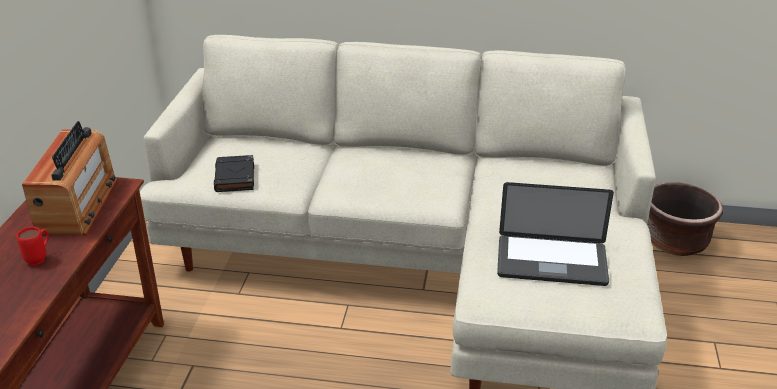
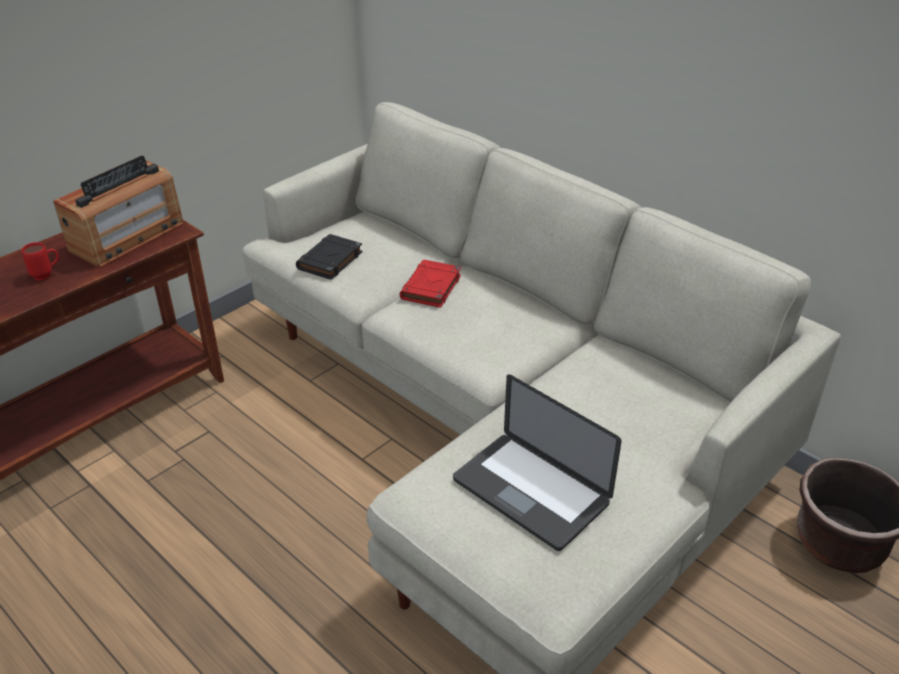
camera: 35 degrees right, 5 degrees up
(337, 168) = (431, 288): none -> red book

